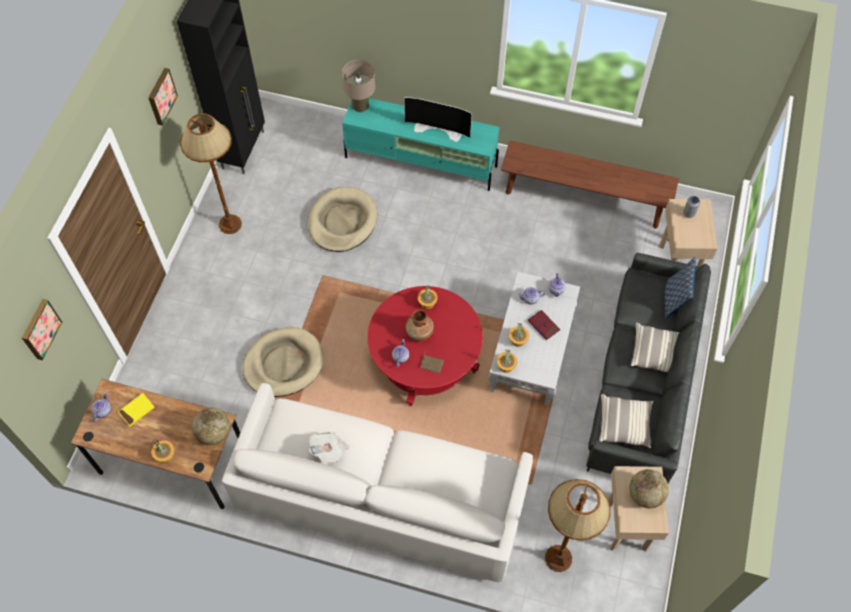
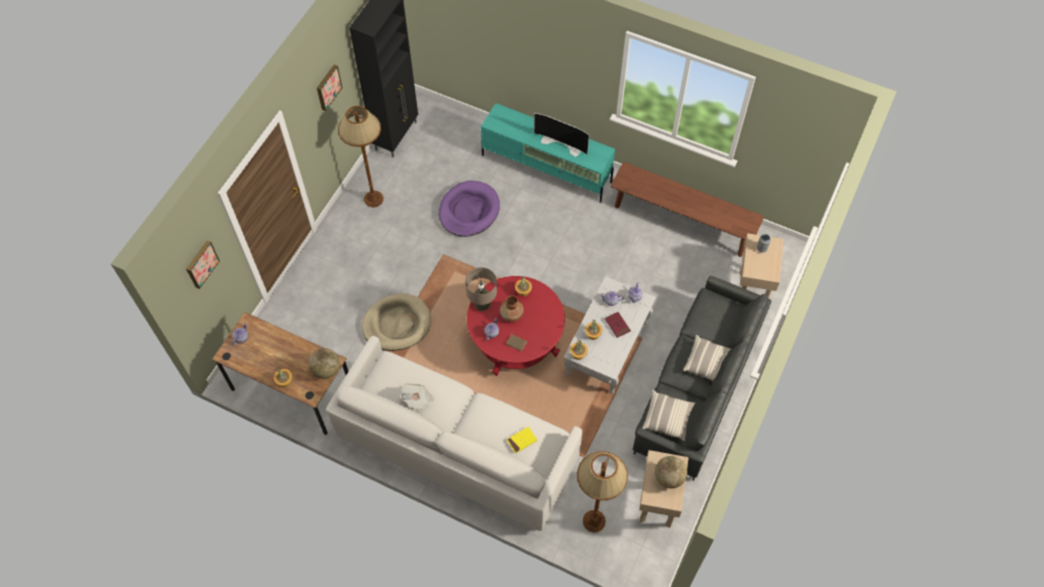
camera: 10 degrees right, 0 degrees up
(136, 410) = (268, 341): yellow book -> yellow book (522, 440)
(342, 221) = (469, 211): beige dog bed -> purple dog bed
(360, 105) = (499, 113): beige table lamp -> beige table lamp (482, 303)
(674, 299) = (734, 320): pillow -> none

